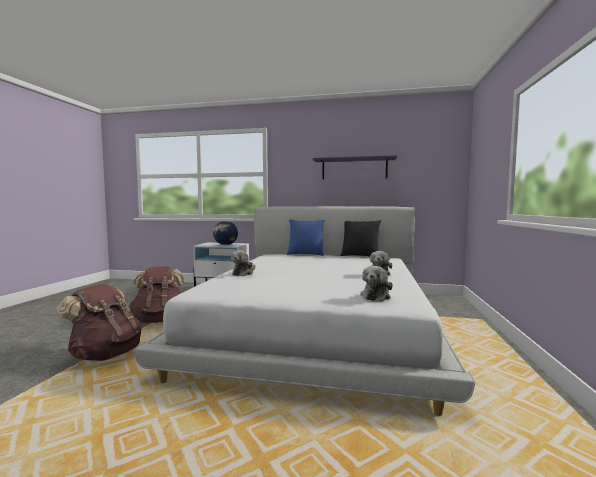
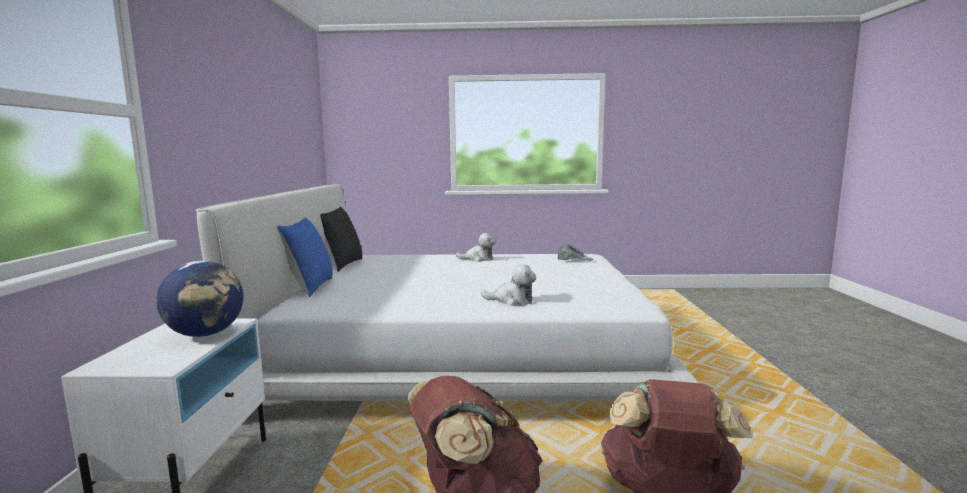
camera: 100 degrees left, 5 degrees up
(354, 169) = (257, 121): purple shelf -> none
(376, 296) = (575, 259): plush toy -> grey cap

